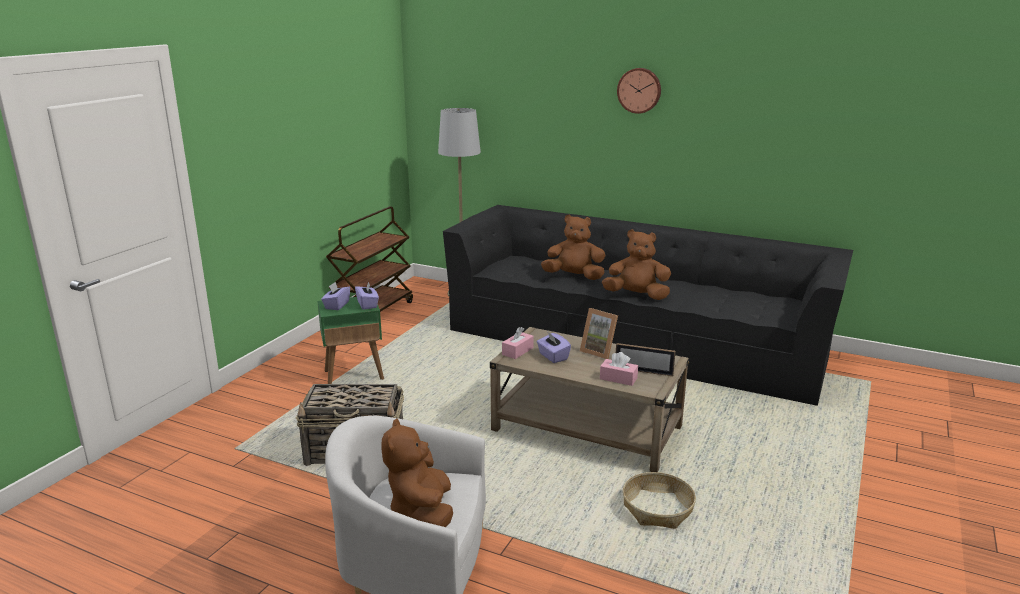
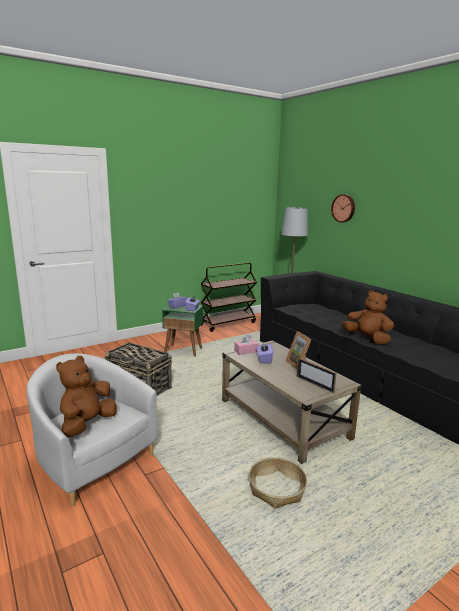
camera: 30 degrees right, 5 degrees down
(574, 277) = (337, 320): brown plush toy -> none
(618, 378) = (291, 383): pink tissue box -> none
(639, 90) = (408, 195): wall clock -> wall clock (344, 208)

